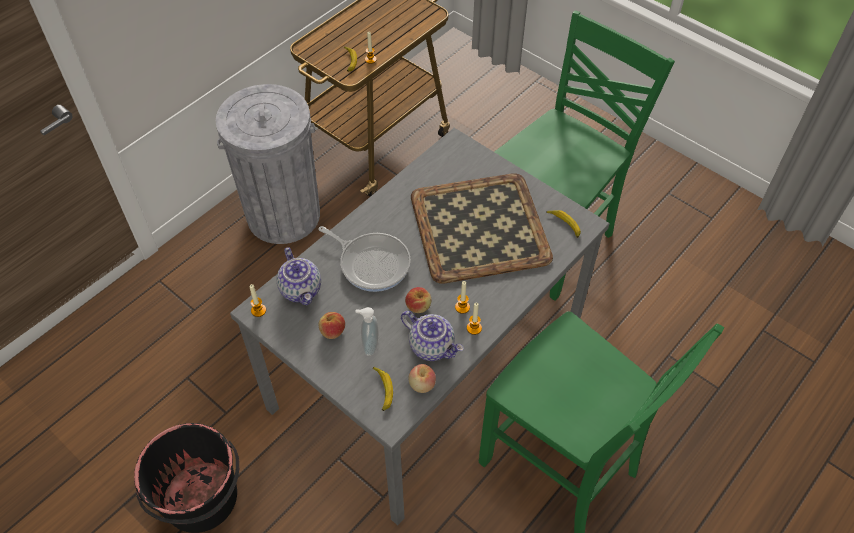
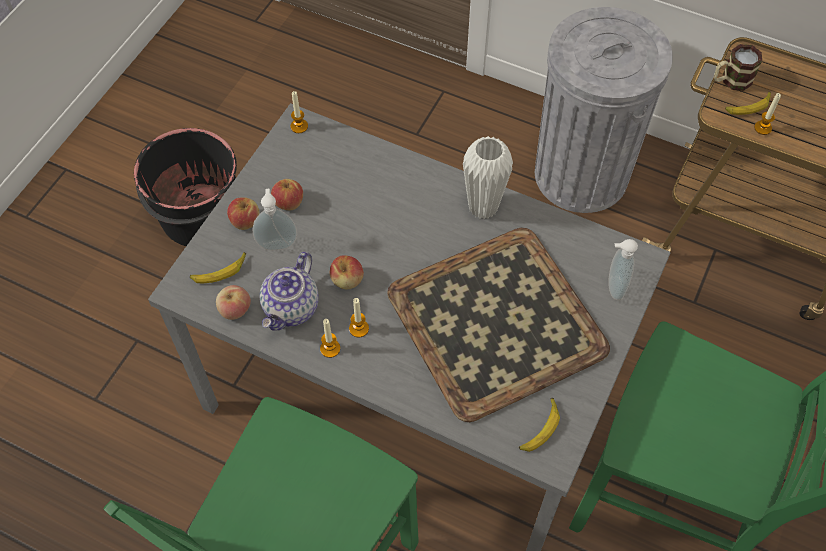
camera: 75 degrees right, 5 degrees up
(301, 290) = (338, 157): teapot -> none
(325, 62) = (730, 80): none -> mug
(339, 364) = (245, 221): none -> apple
(372, 263) = (398, 215): frying pan -> none
(383, 212) = (483, 207): none -> white vase
(472, 161) = (613, 287): none -> soap dispenser

